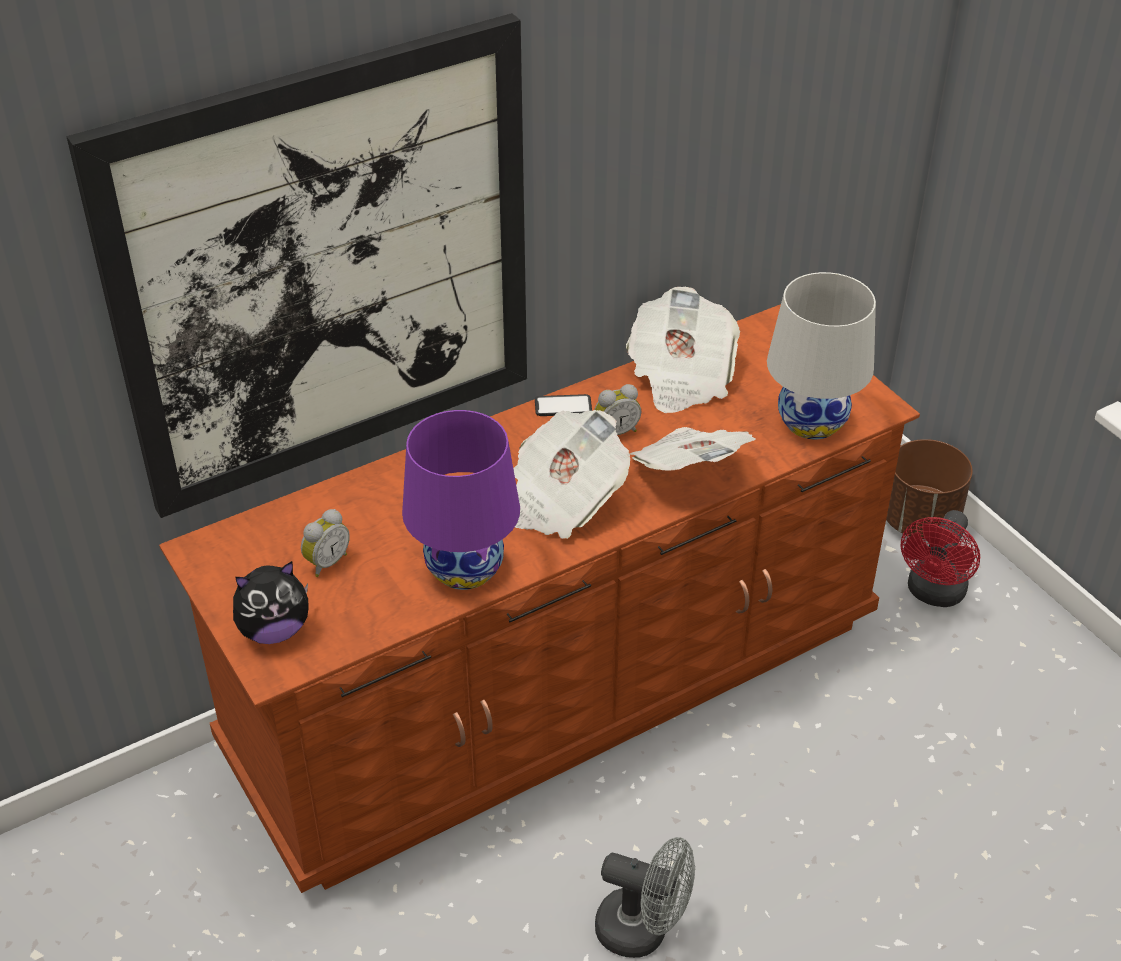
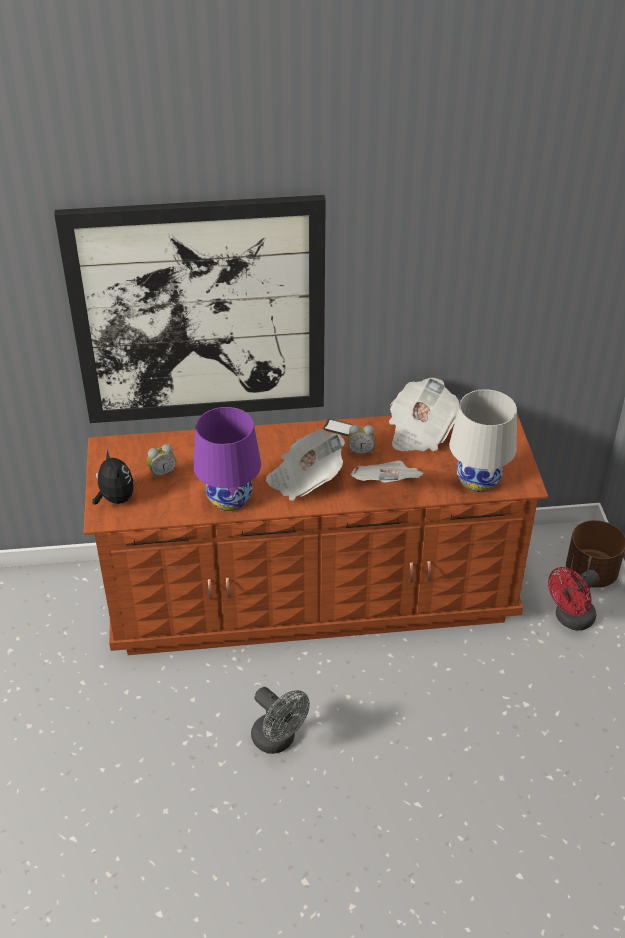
camera: 25 degrees right, 0 degrees up
(274, 630) = (115, 499): plush toy -> plush toy turned 120 degrees counterclockwise

